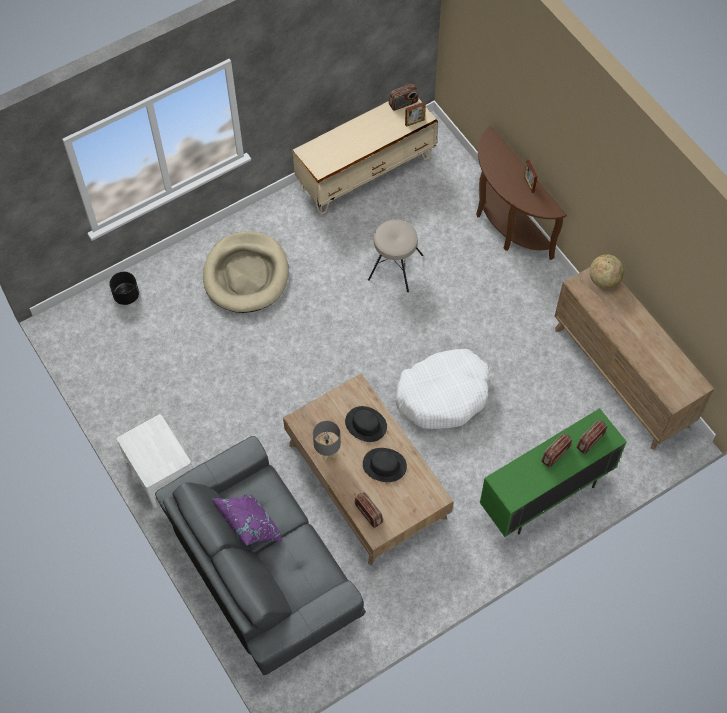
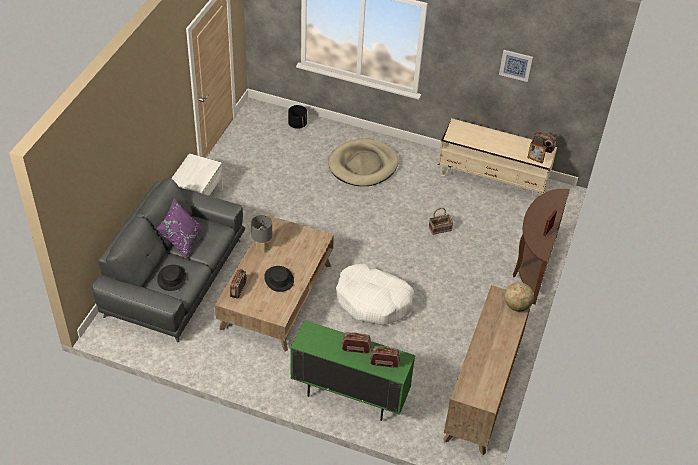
camera: 50 degrees right, 15 degrees down
(346, 46) = (516, 65): none -> picture
(365, 424) = (299, 255): black hat -> black hat (171, 278)
(395, 267) = (440, 228): beige stool -> basket

